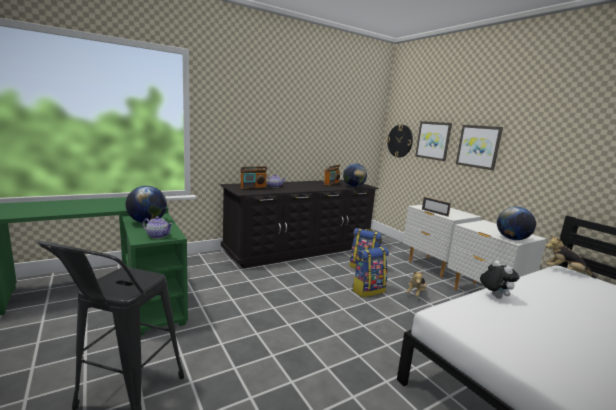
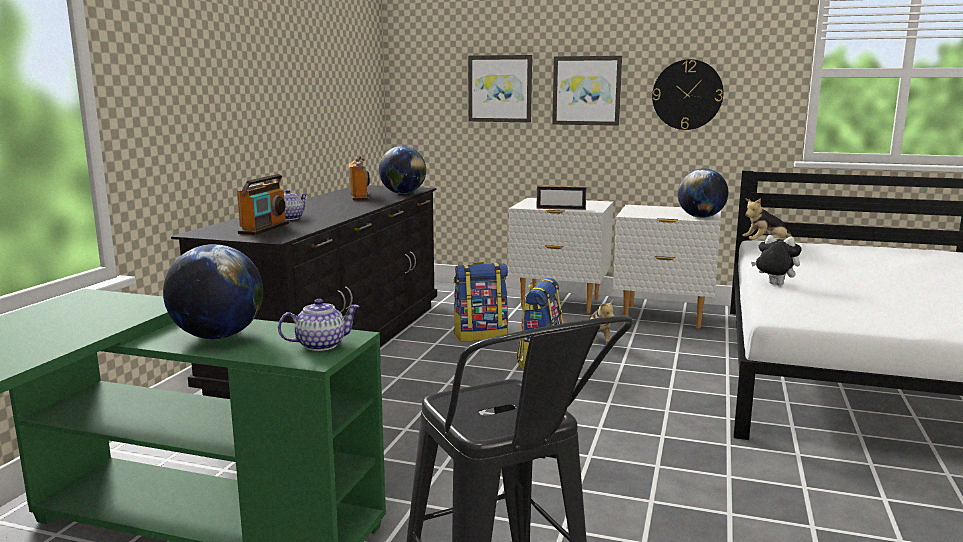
camera: 40 degrees left, 0 degrees up
(400, 141) = (427, 96): wall clock -> wall clock (687, 94)

